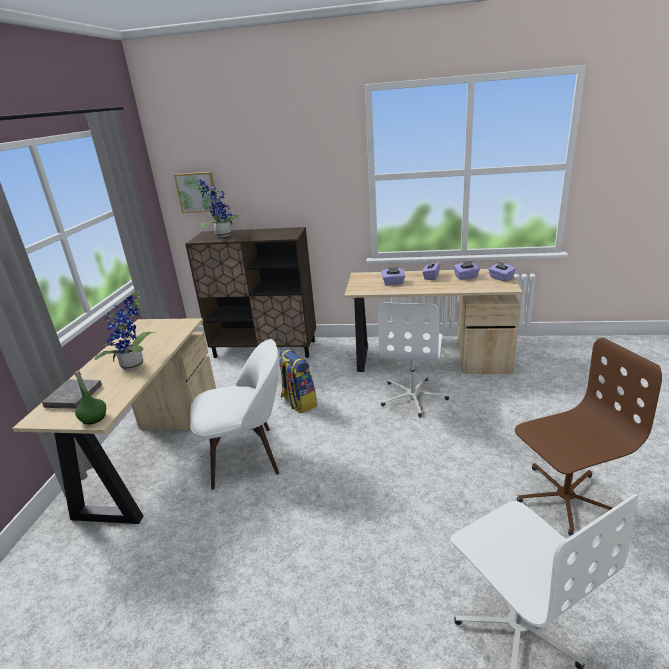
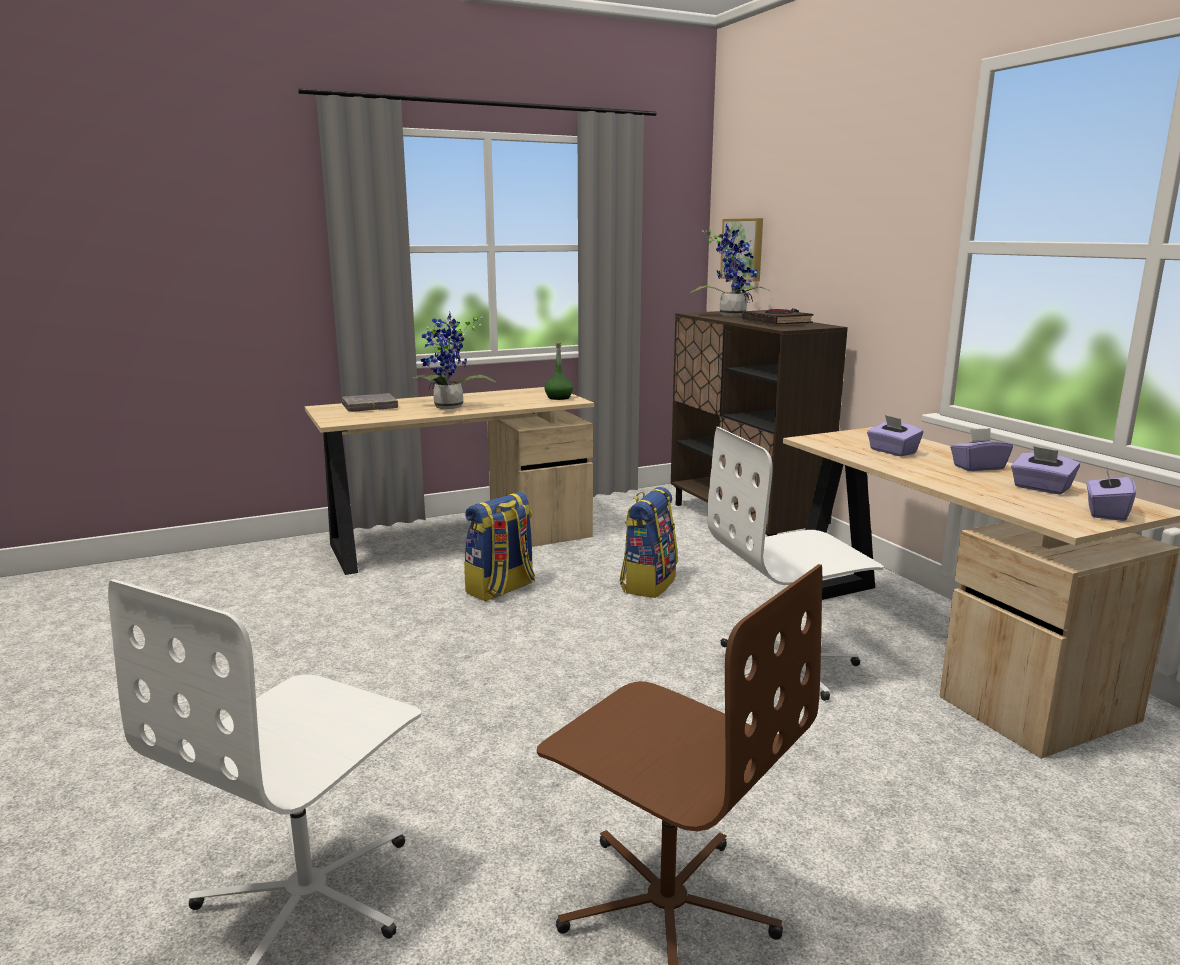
camera: 55 degrees right, 10 degrees down
(94, 418) = (337, 420): green bottle -> green bottle (559, 398)
(247, 456) = (501, 589): white chair -> backpack
(267, 234) = (777, 322): none -> black book

